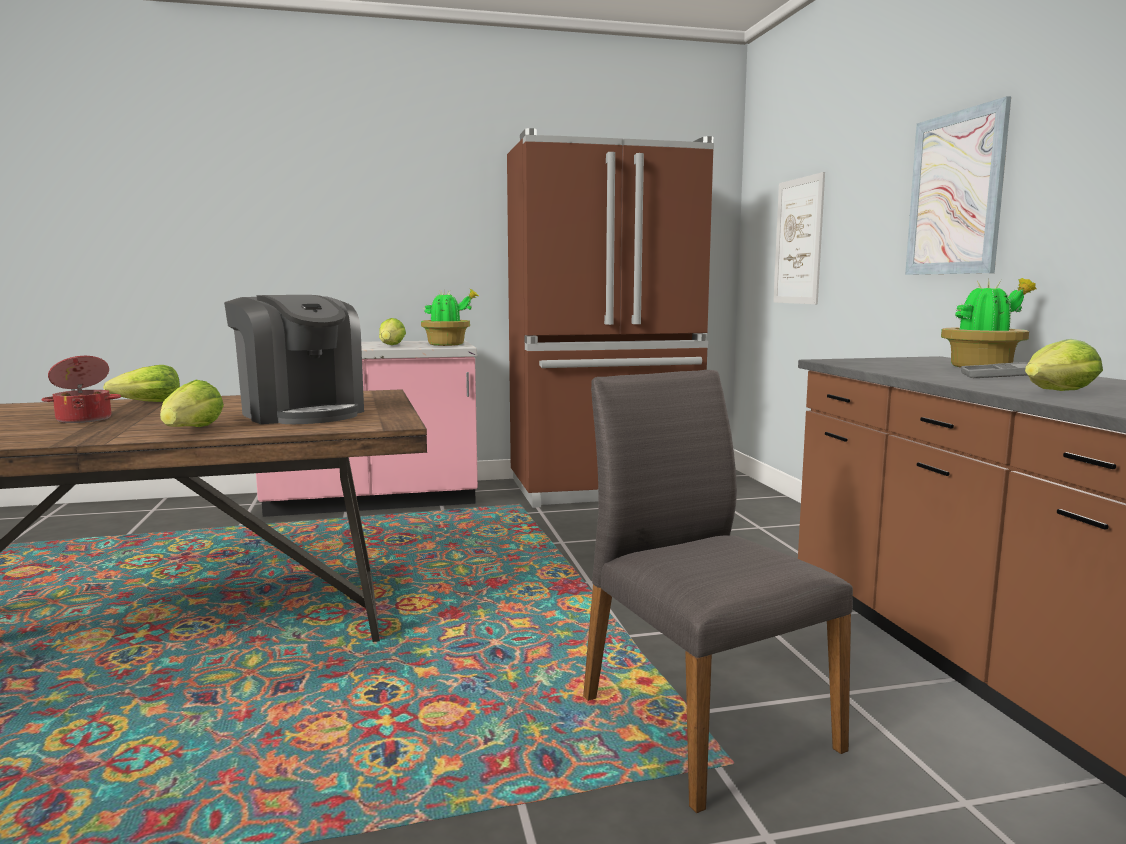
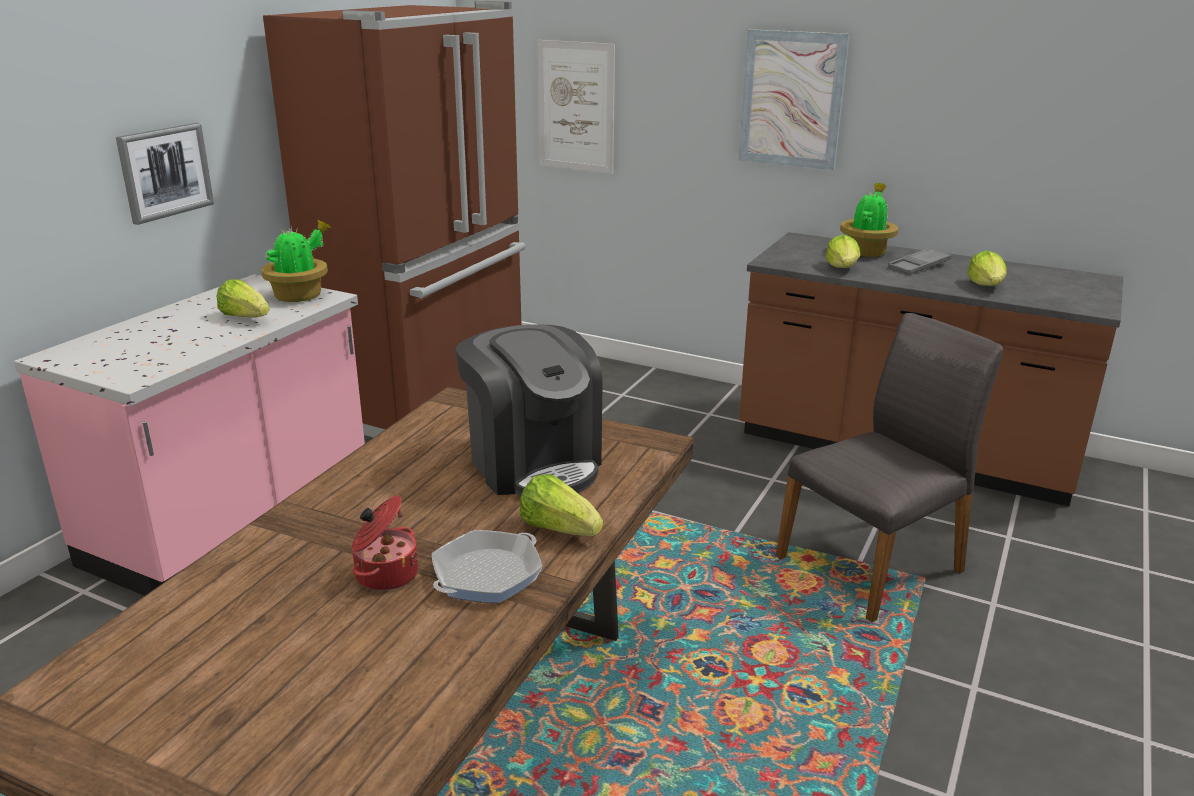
camera: 50 degrees left, 15 degrees up
(100, 430) = (487, 574): none -> frying pan
(148, 403) = (312, 521): lettuce -> lettuce (842, 268)
(301, 413) = (533, 463): coffee machine -> coffee machine turned 60 degrees clockwise
(406, 252) = (165, 172): none -> picture
(701, 722) = (873, 565): grey chair -> grey chair turned 135 degrees clockwise

